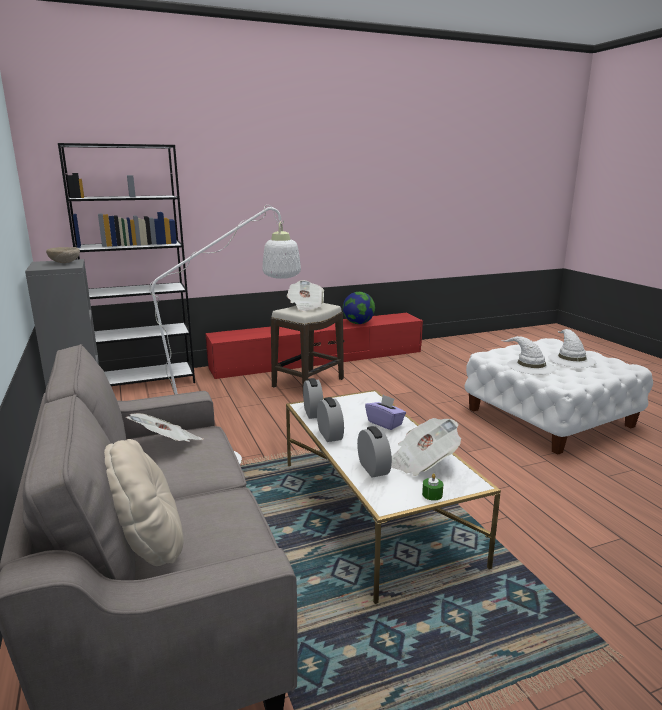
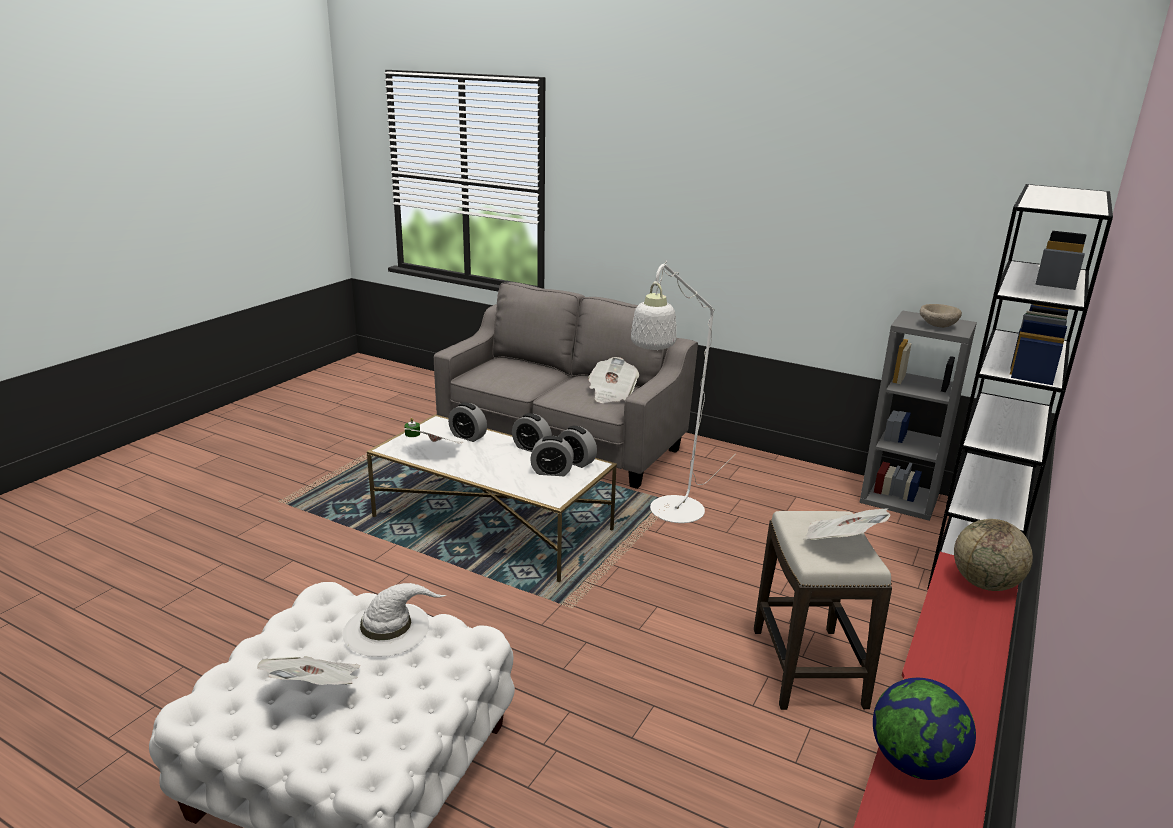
camera: 140 degrees right, 5 degrees up
(148, 549) = (520, 363): beige pillow -> none
(228, 334) = (985, 584): none -> globe
(344, 412) = (552, 472): none -> alarm clock
(385, 423) = (501, 473): purple tissue box -> none
(571, 359) = (316, 690): white hat -> newspaper

